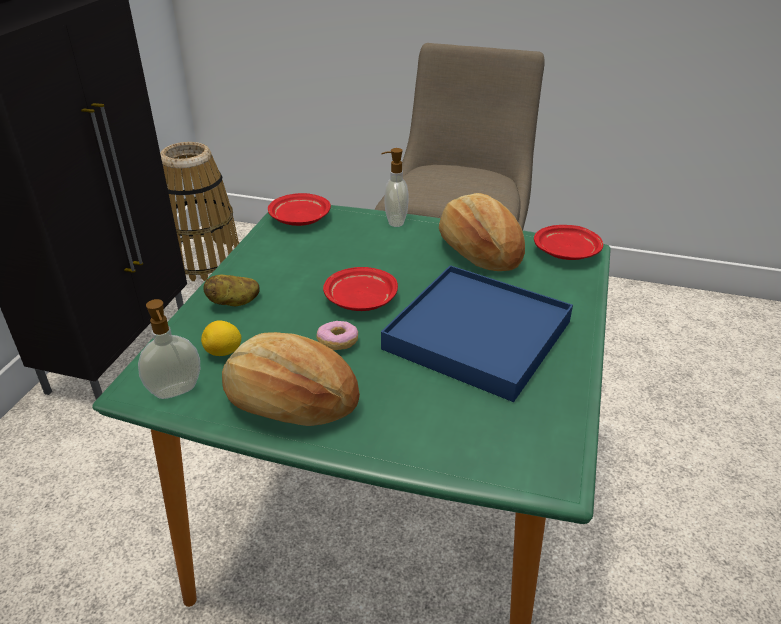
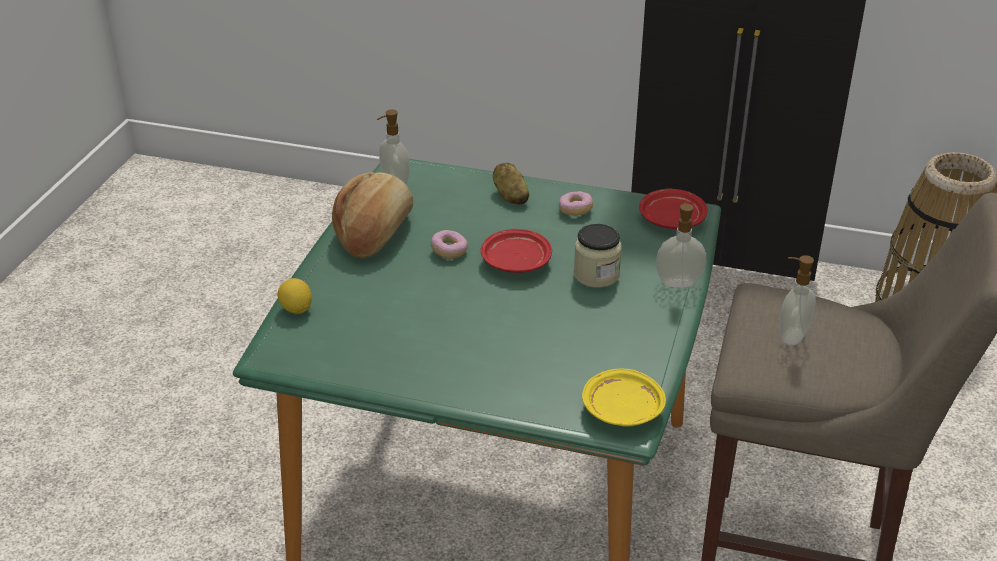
camera: 90 degrees right, 0 degrees up
(224, 352) = (439, 198): lemon -> lemon (296, 309)
(273, 265) = (575, 210): none -> donut
(384, 257) = (596, 275): none -> jar
(453, 190) = (791, 336): none -> soap dispenser
(477, 335) = (456, 329): blue tray -> none
(479, 251) = (616, 340): bread -> none
(567, 252) = (622, 410): red plate -> yellow plate

